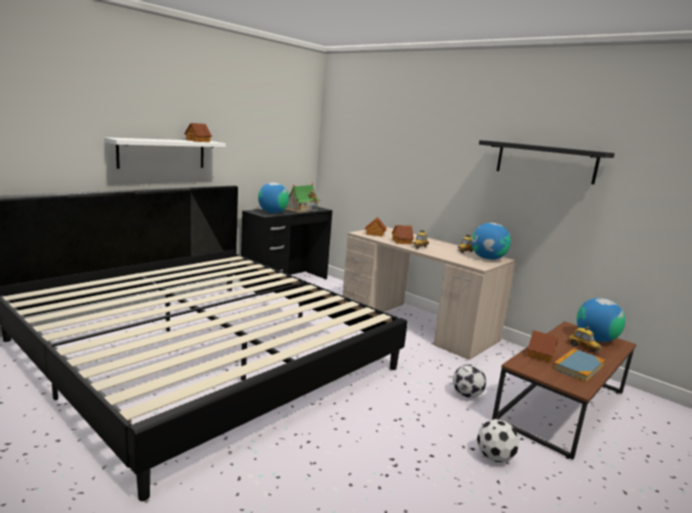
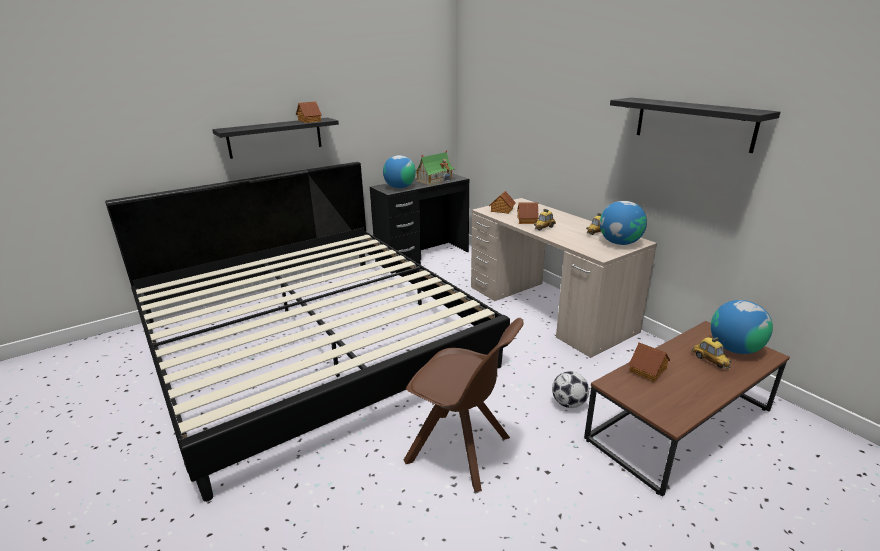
camera: 15 degrees right, 10 degrees up
(162, 153) = (275, 137): white shelf -> black shelf
(389, 437) = (461, 450): none -> brown chair
(494, 457) = (568, 485): football -> none
(578, 367) = (687, 389): book -> none

